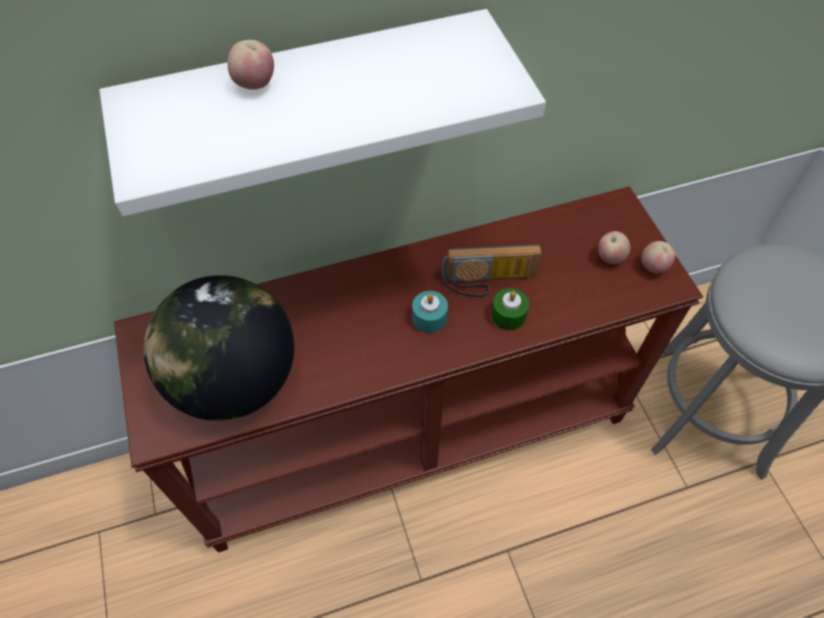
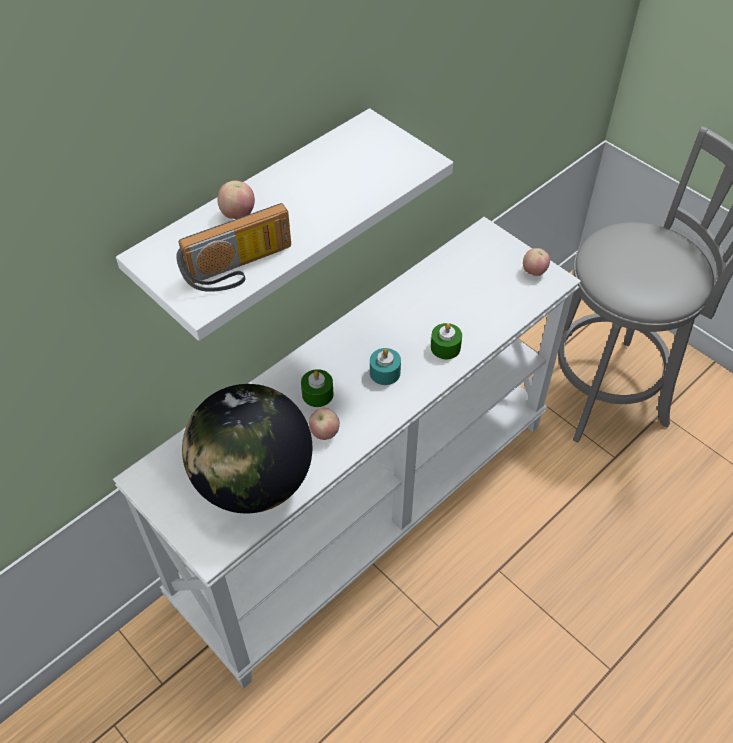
camera: 25 degrees left, 5 degrees down
(349, 314) = (317, 394): none -> green candle
(412, 430) = (366, 507): brown console table -> white console table
(488, 282) = (416, 328): radio -> radio (240, 269)
(610, 257) = (498, 276): apple -> apple (324, 433)

